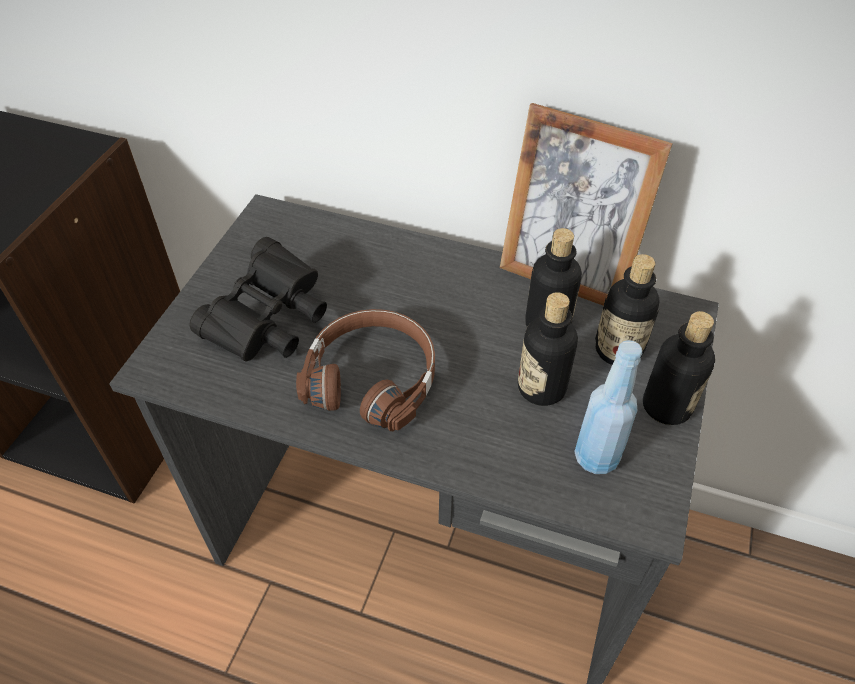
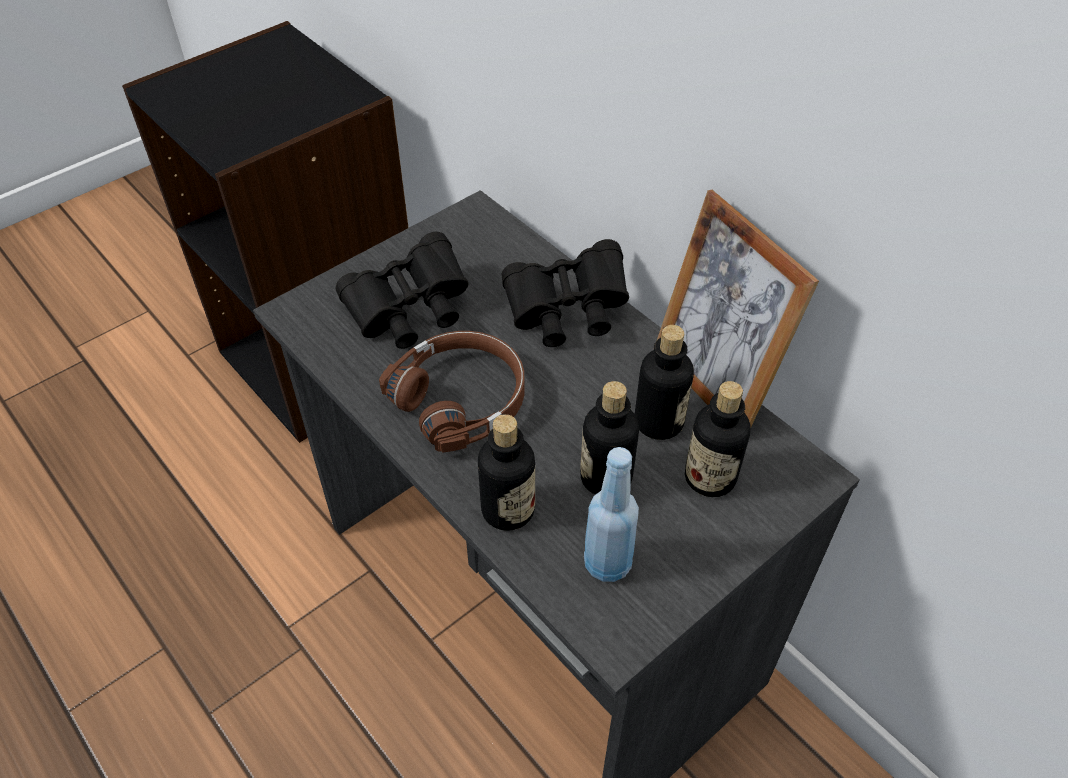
camera: 30 degrees right, 0 degrees up
(407, 267) = (566, 312): none -> black binoculars
(666, 406) = (715, 552): bottle -> bottle (508, 510)

